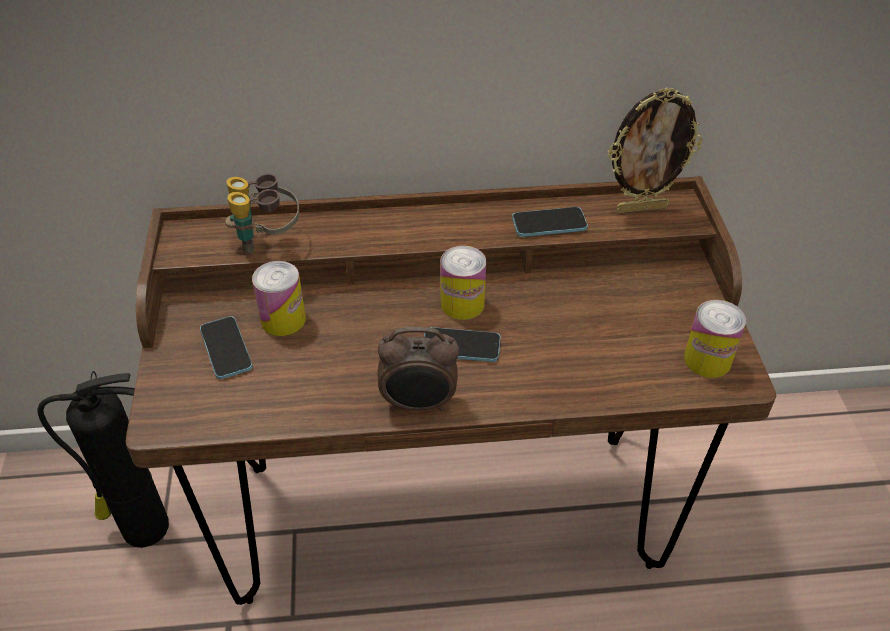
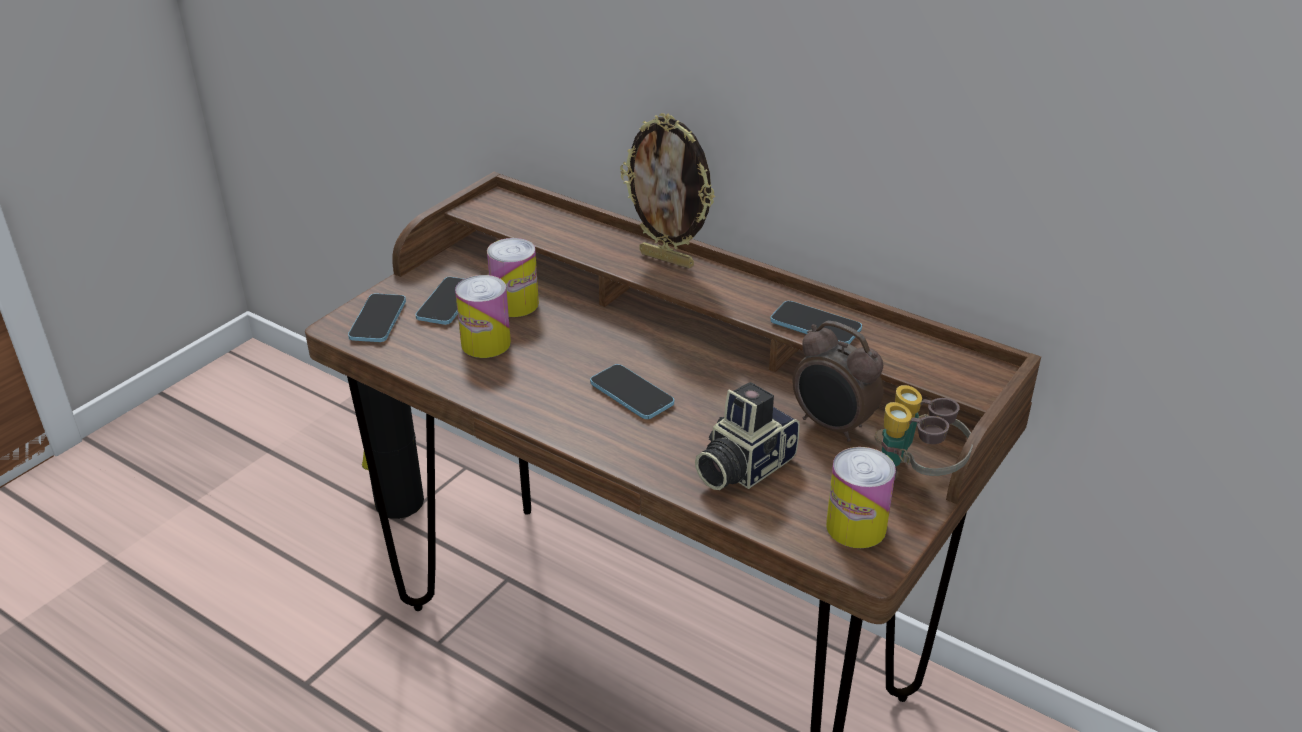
camera: 40 degrees right, 10 degrees down
(184, 399) = (378, 320): none -> phone
(266, 240) = (551, 230): binoculars -> binoculars (916, 477)
(419, 404) = (540, 415): alarm clock -> alarm clock (832, 426)
(462, 304) = (676, 364): can -> can (486, 343)
(596, 359) = (742, 466): none -> camera
(641, 208) = (934, 356): picture frame -> picture frame (667, 259)

